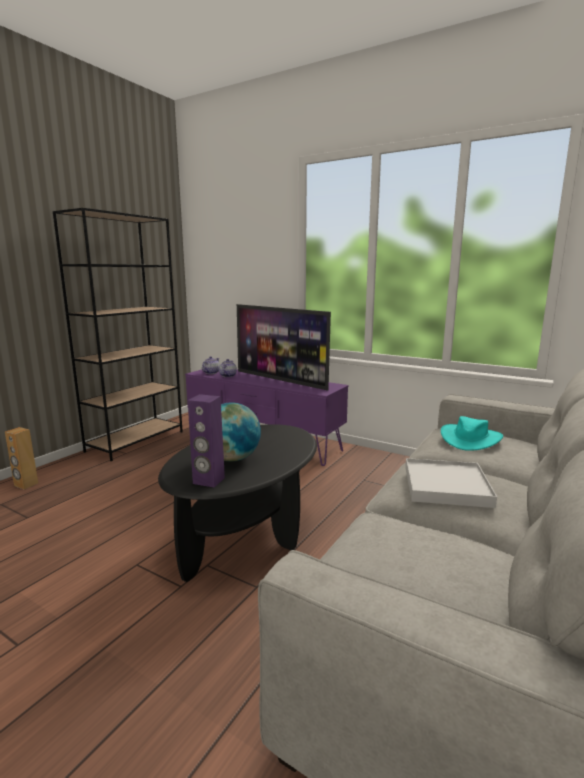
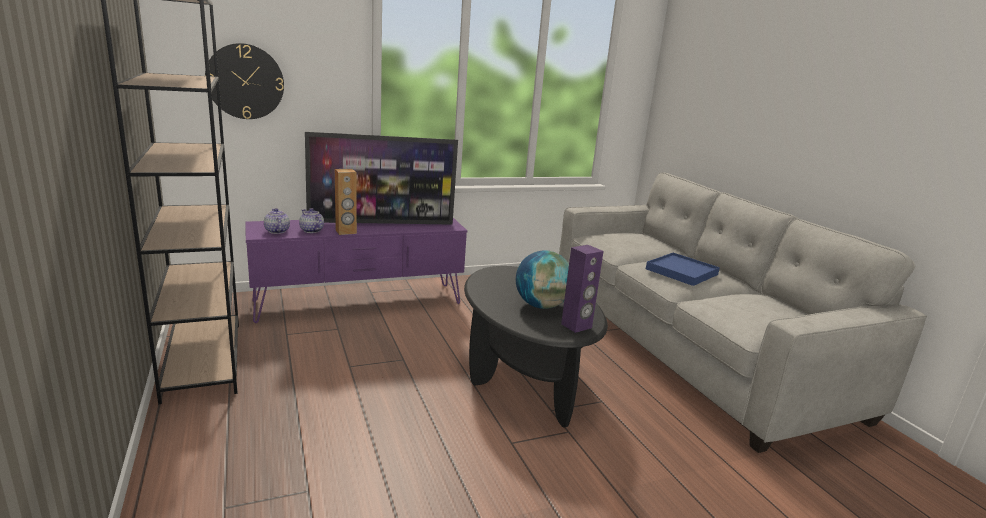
camera: 55 degrees left, 5 degrees up
(26, 484) = (191, 474): brown speaker -> brown speaker (346, 232)
(225, 272) = (245, 81): none -> wall clock
(446, 486) = (681, 272): white tray -> blue tray
(470, 438) = (620, 239): turquoise hat -> none

